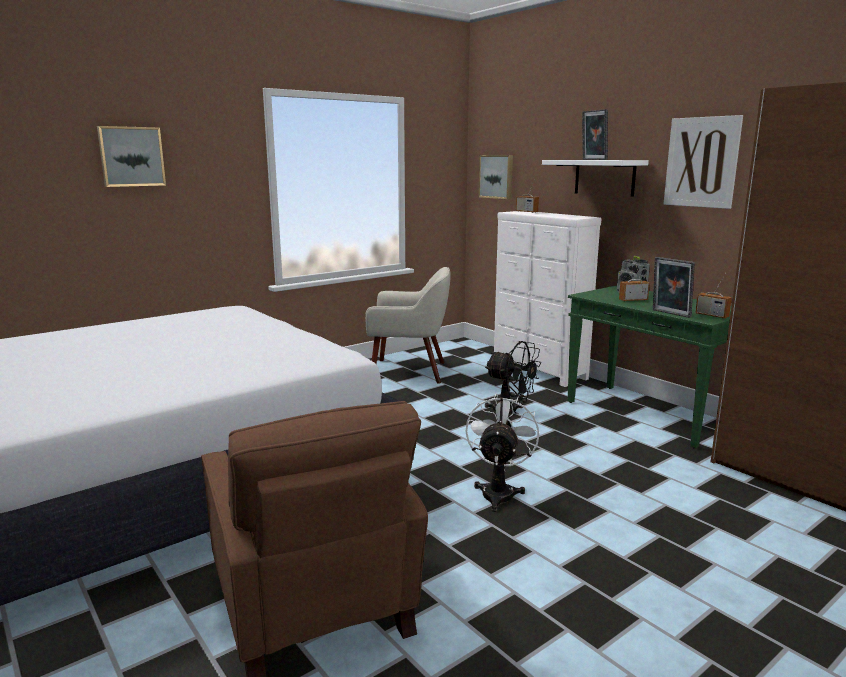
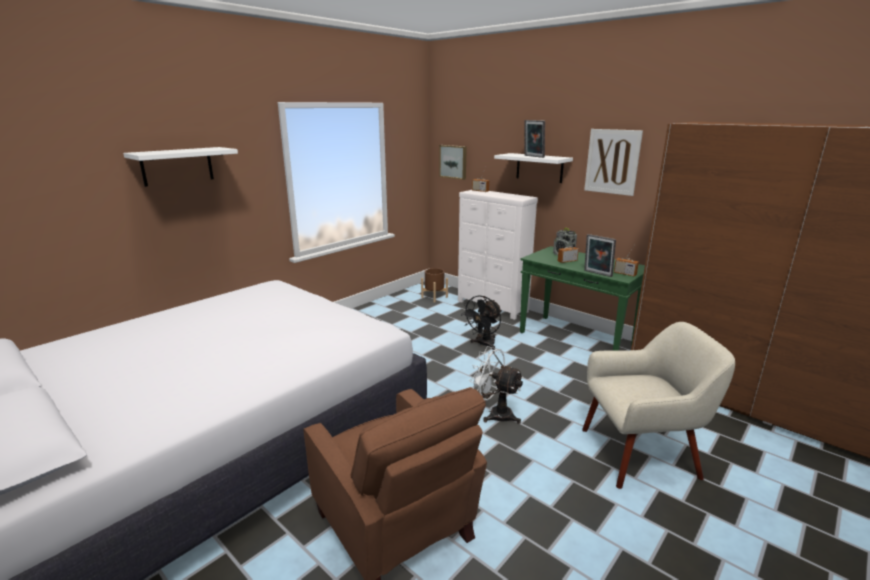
camera: 10 degrees left, 5 degrees up
(131, 156) = (177, 166): picture -> white shelf
(410, 371) = (399, 314): beige armchair -> beige armchair (641, 453)
(463, 356) = (434, 297): none -> brown planter
(499, 492) = (495, 414): white fan -> white fan turned 60 degrees counterclockwise
(511, 412) = (483, 344): black fan -> black fan turned 105 degrees clockwise

